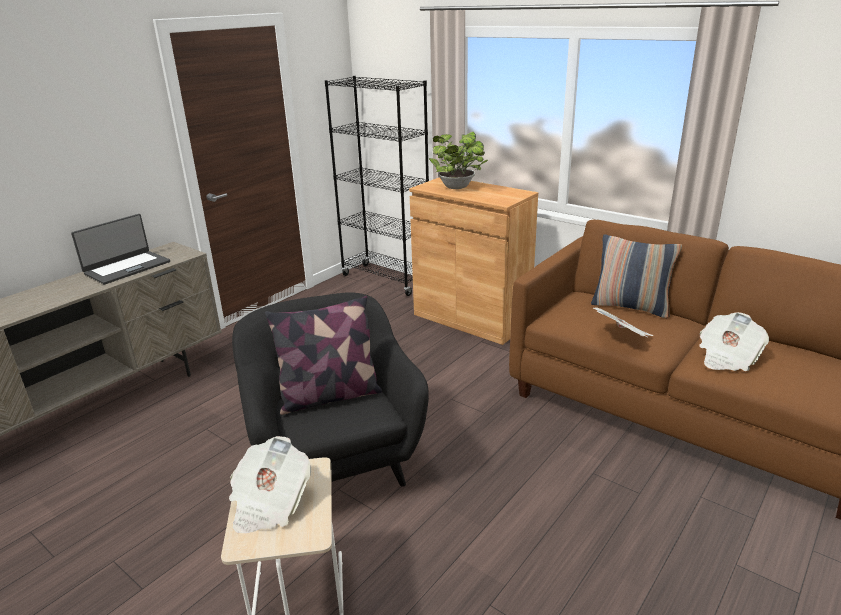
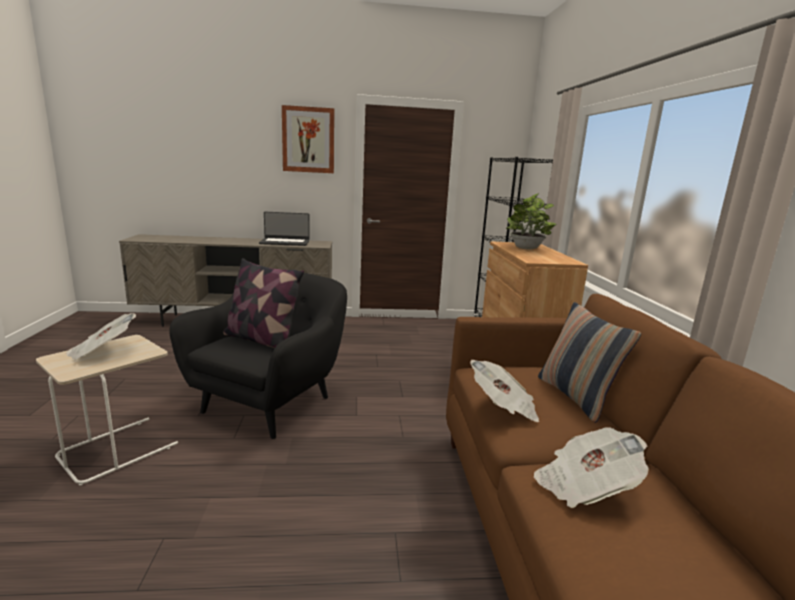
camera: 45 degrees right, 10 degrees down
(101, 102) = (308, 140): none -> picture

